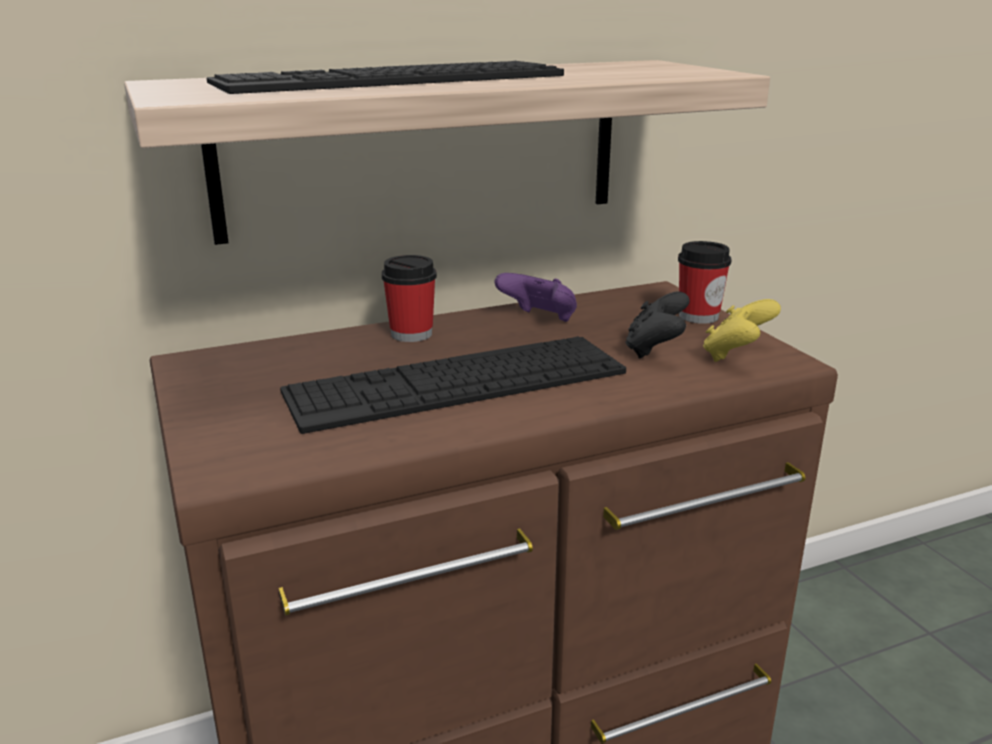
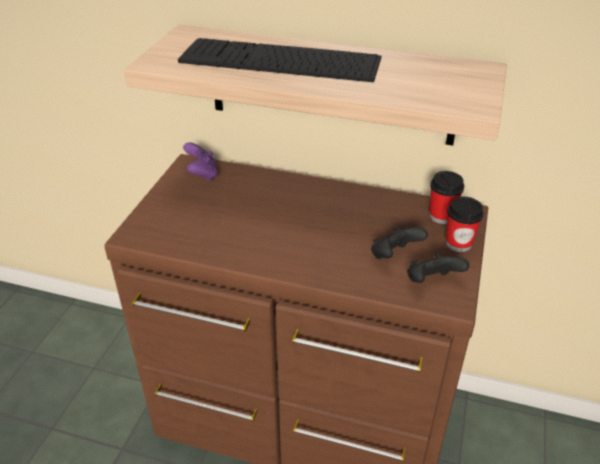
camera: 40 degrees right, 15 degrees up
(411, 334) = (294, 187): cup -> cup (441, 216)
(457, 382) = (272, 230): keyboard -> none
(539, 320) = (367, 206): purple game controller -> purple game controller (202, 174)
(736, 355) = (431, 282): yellow game controller -> black game controller

